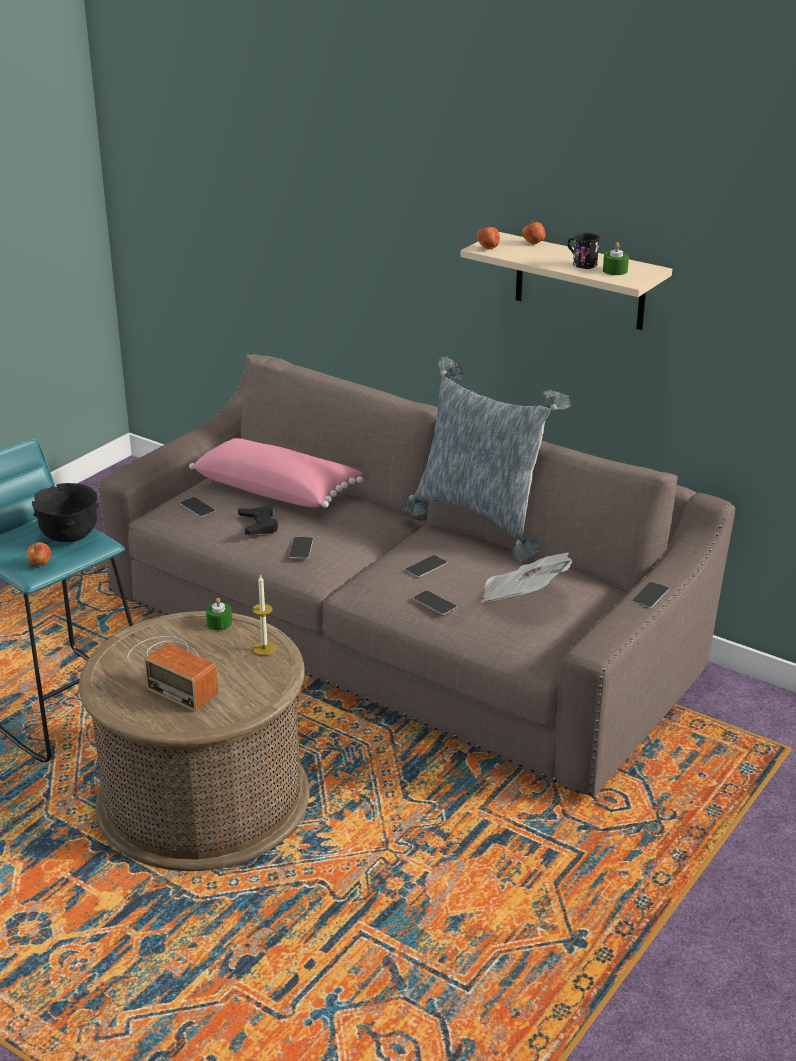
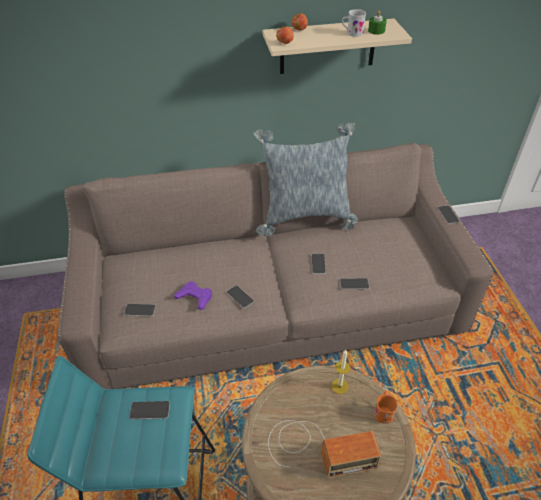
camera: 45 degrees left, 15 degrees up
(40, 565) = (167, 453): apple -> none
(69, 536) = (149, 410): black bowl -> phone
(219, 623) = (290, 389): green candle -> none
(258, 525) = (195, 297): black game controller -> purple game controller
(270, 687) = (383, 412): none -> orange mug
(277, 490) = (169, 265): pink pillow -> none
(522, 598) = (385, 252): newspaper -> none
(581, 264) = (352, 33): black mug -> white mug

